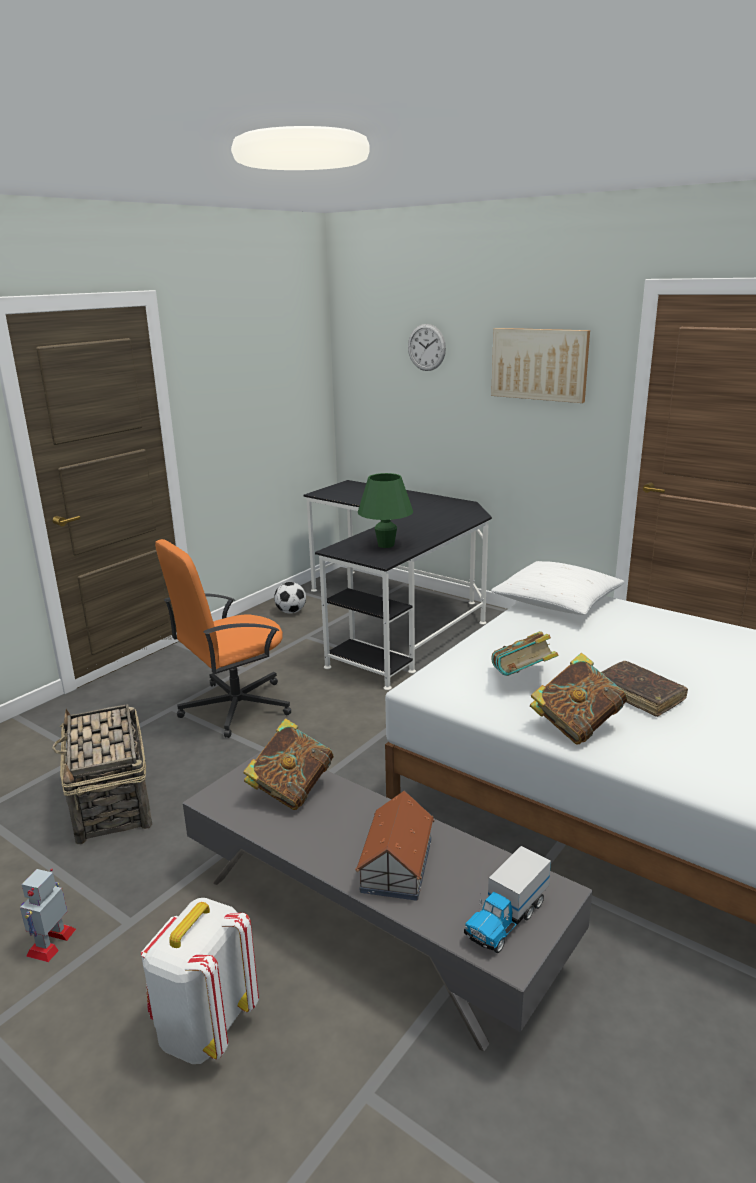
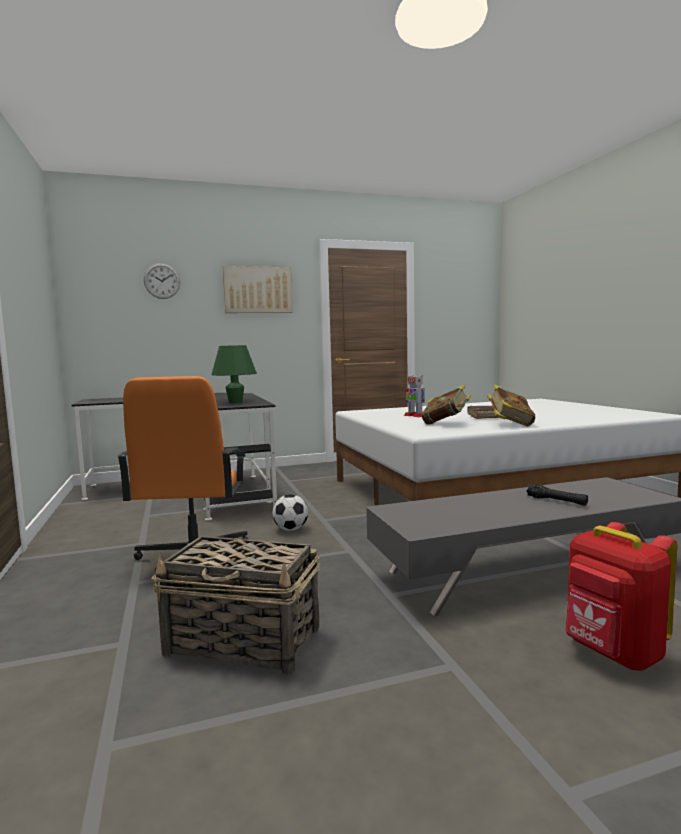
camera: 55 degrees left, 15 degrees down
(51, 942) = (445, 719): toy robot -> toy robot (415, 416)
(204, 1028) = (613, 654): white backpack -> red backpack
(291, 612) = (95, 511): football -> football (291, 529)
(291, 790) = (439, 509): book -> none
(397, 864) = (556, 501): toy house -> black flashlight
(506, 919) = (624, 492): toy truck -> none
(557, 602) = (366, 412): white pillow -> none

